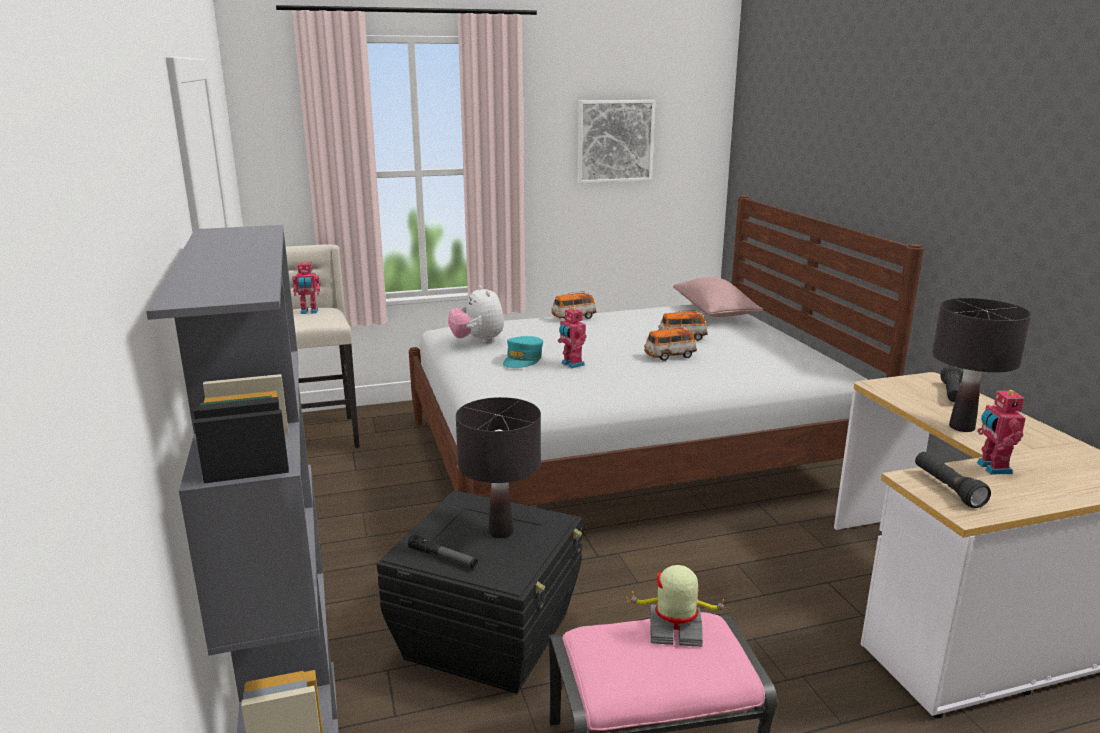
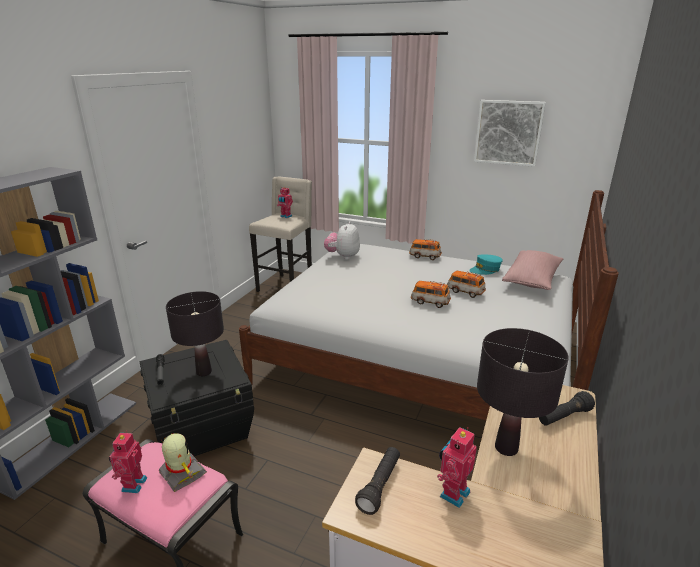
camera: 40 degrees right, 5 degrees up
(523, 360) = (341, 276): turquoise cap -> turquoise cap (485, 270)
(571, 364) = (361, 287): toy robot -> toy robot (132, 484)

